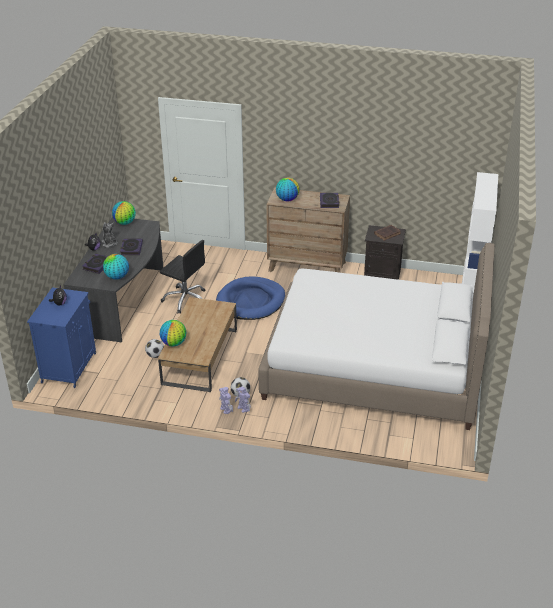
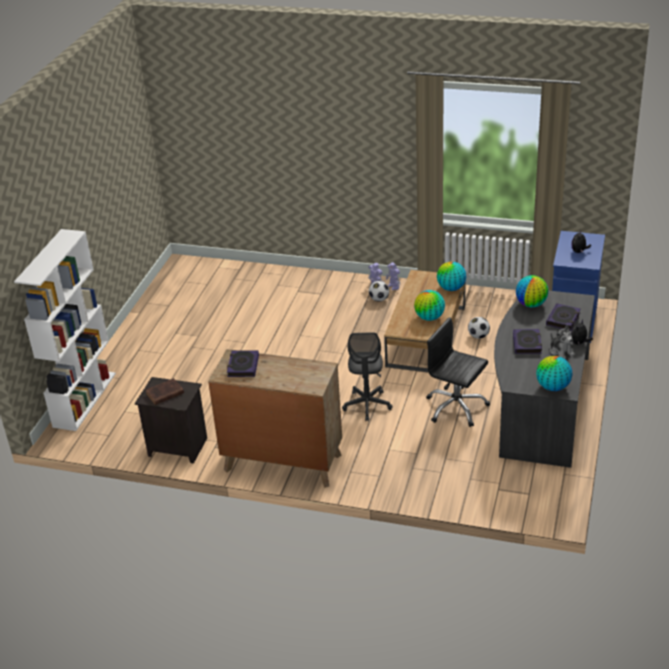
camera: 175 degrees left, 0 degrees up
(251, 301) = (367, 405): blue dog bed -> grey office chair
(287, 199) = (305, 370): globe -> globe (429, 318)
(374, 367) = (232, 326): white bed -> none

